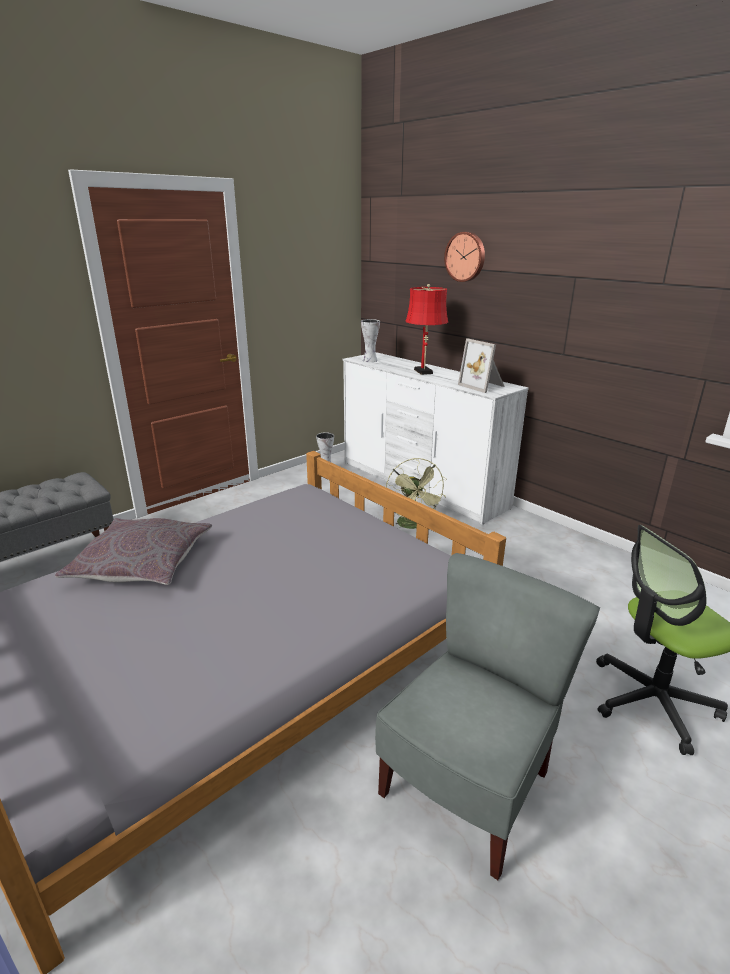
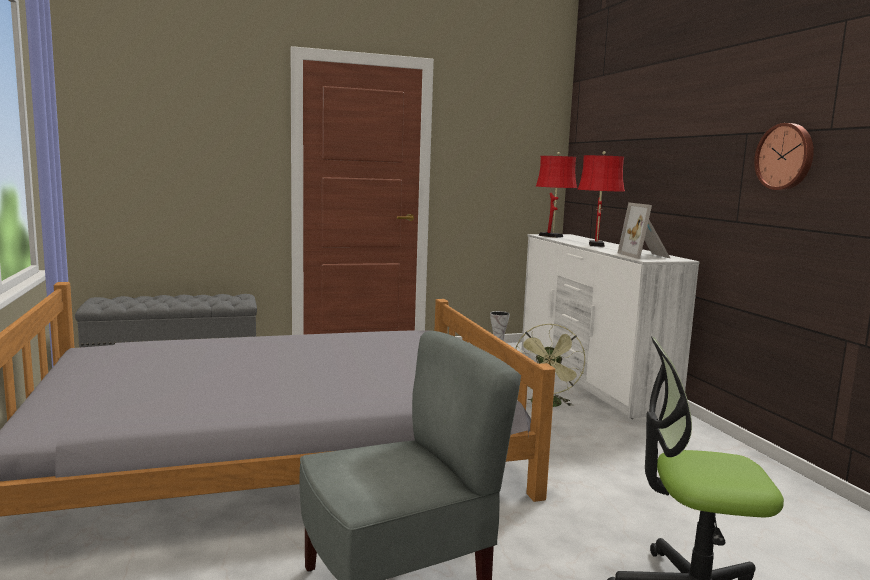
camera: 25 degrees right, 15 degrees down
(142, 563) = (232, 345): grey pillow -> none
(369, 360) = (552, 236): vase -> red table lamp
(465, 257) = (650, 126): wall clock -> wall clock (785, 157)

